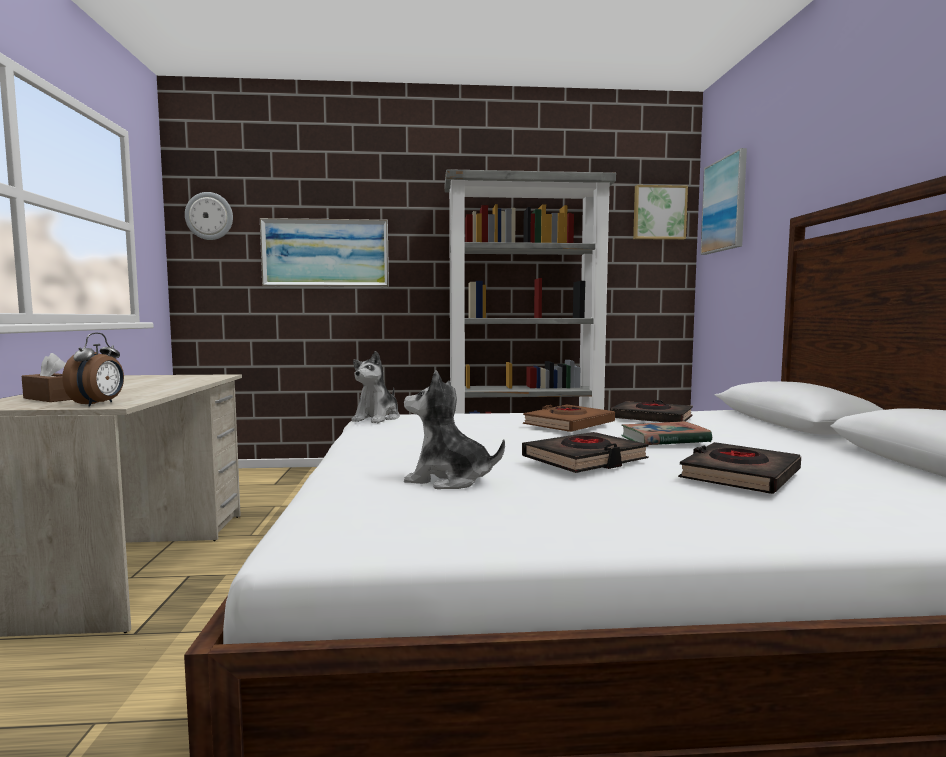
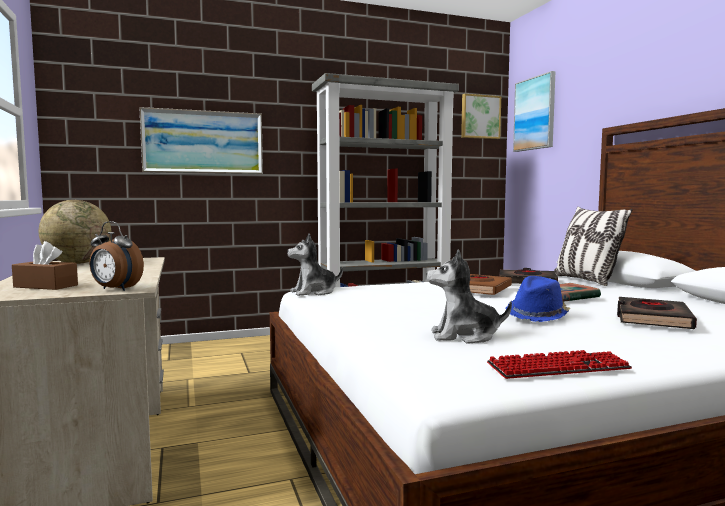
camera: 15 degrees left, 0 degrees up
(99, 404) = (115, 289): alarm clock -> alarm clock turned 120 degrees clockwise
(146, 378) = (77, 263): none -> globe
(209, 216) = (86, 103): wall clock -> none
(377, 418) = (314, 292): plush toy -> plush toy turned 60 degrees clockwise
(489, 530) = (558, 368): none -> keyboard
(585, 460) = (537, 315): black book -> blue hat
(738, 420) = (586, 280): none -> pillow

